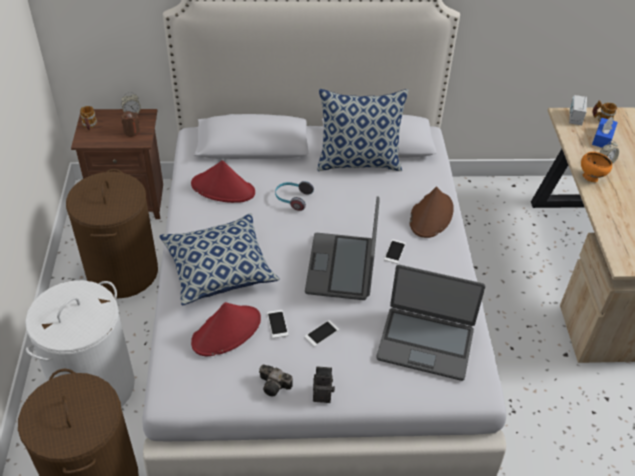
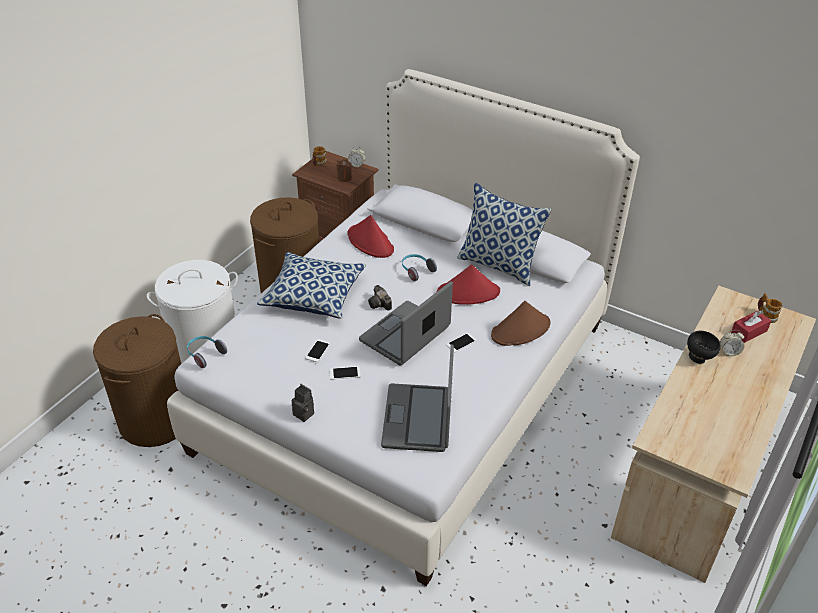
camera: 35 degrees right, 5 degrees down
(166, 386) = (205, 354): none -> headphones
(227, 331) = (277, 338): red hat -> red hat (468, 293)
(275, 386) = (277, 391): camera -> camera (380, 304)
(425, 343) = (418, 418): laptop -> laptop turned 45 degrees clockwise
(575, 118) = (737, 304): radio -> none
(590, 177) = (698, 358): orange bowl -> black bowl
(602, 138) = (749, 331): blue tissue box -> red tissue box

